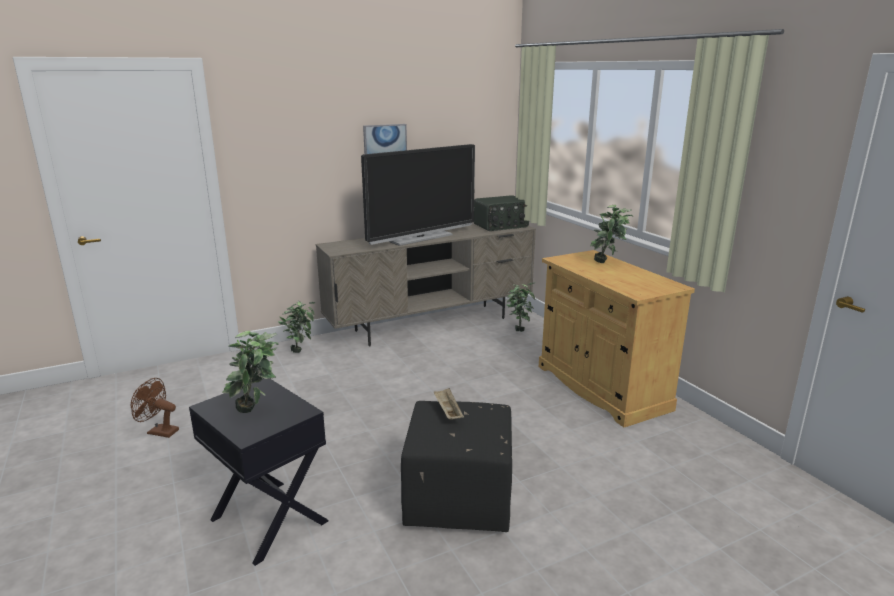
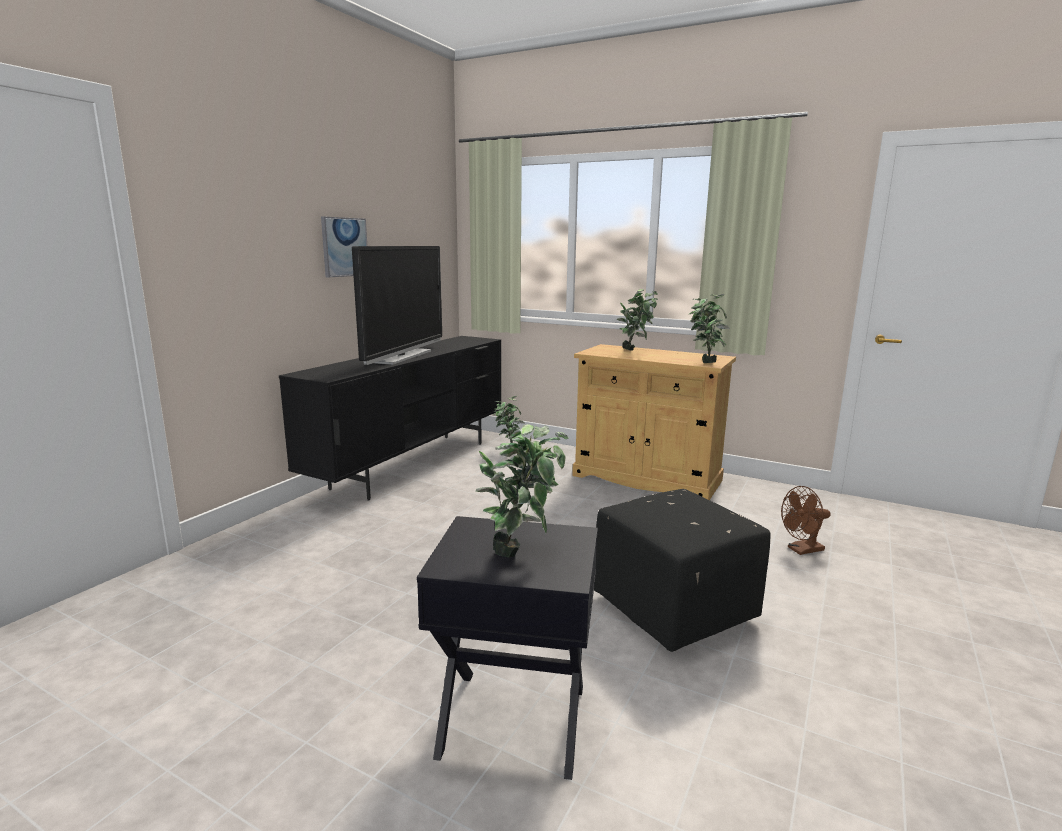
camera: 35 degrees left, 5 degrees down
(159, 431) = (182, 689): brown fan -> brown fan (801, 550)
(300, 349) = (280, 525): potted plant -> potted plant (704, 362)
(432, 324) = (413, 464): beige tv stand -> black tv stand
(447, 412) = (654, 507): beige tray -> none
(501, 226) = (463, 340): radio -> none

